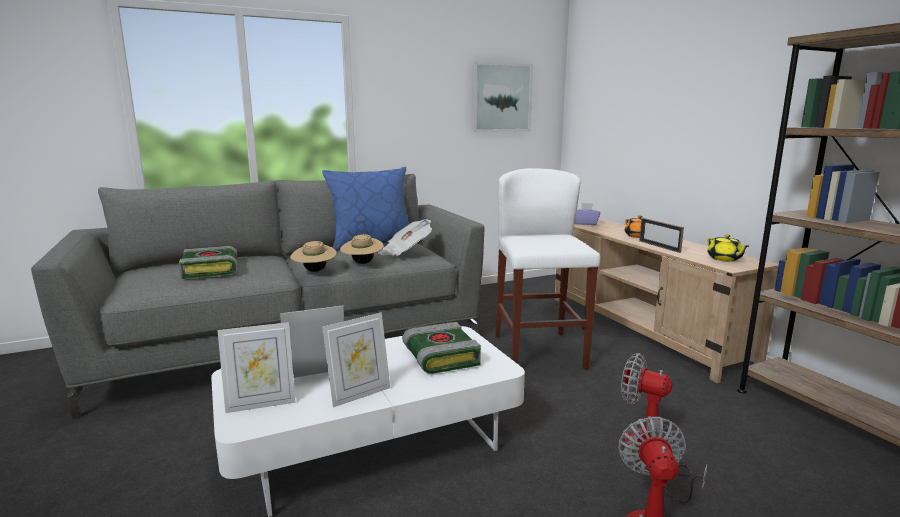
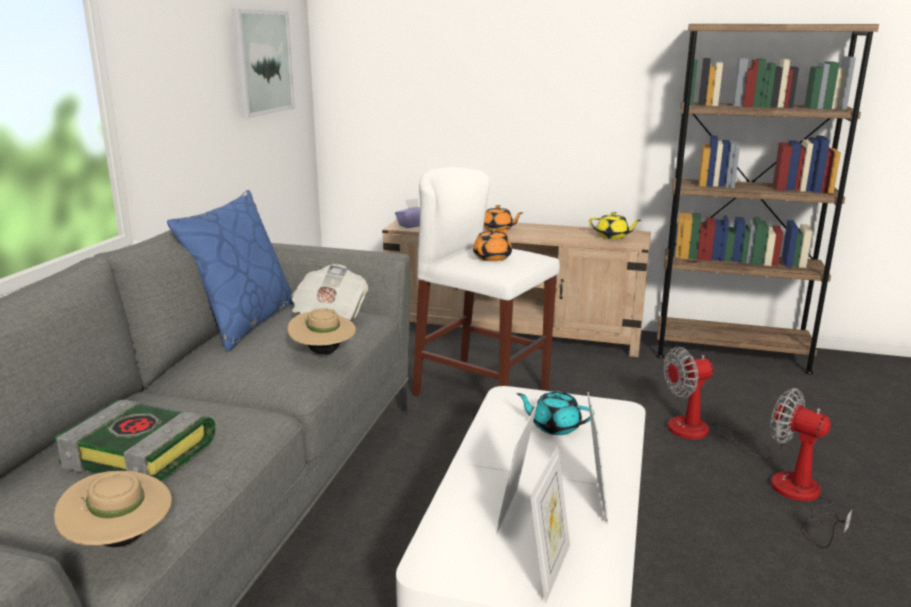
camera: 50 degrees left, 5 degrees up
(314, 271) = (293, 388): beige hat -> beige hat (120, 541)
(439, 356) = (554, 426): book -> turquoise teapot
(543, 240) = (493, 257): none -> orange teapot
(659, 246) = (542, 236): picture frame -> none

